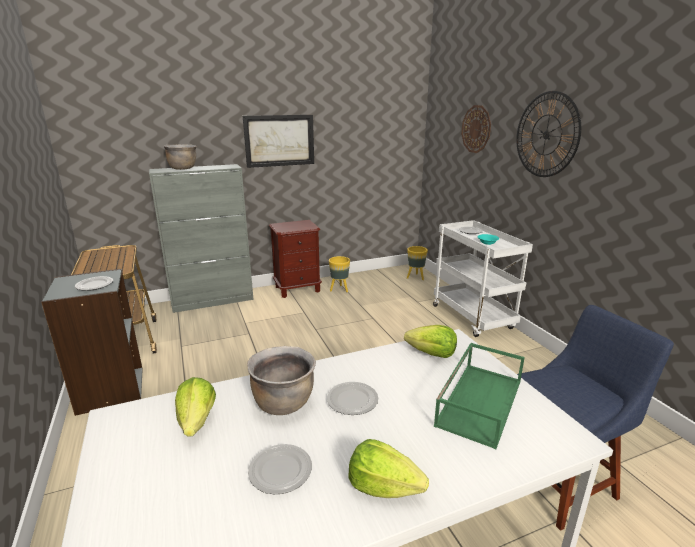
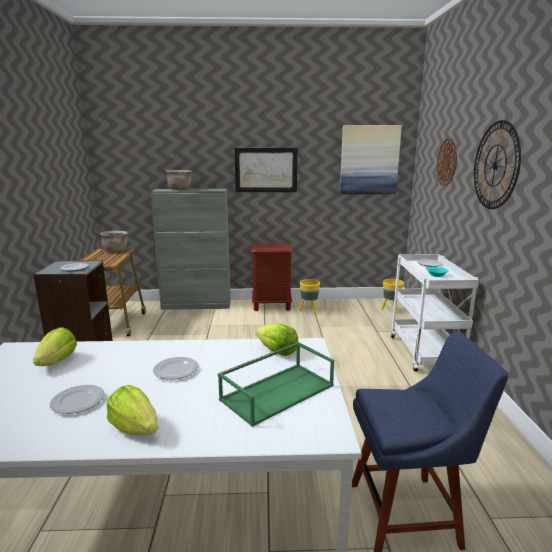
camera: 20 degrees right, 5 degrees down
(283, 403) = (125, 362): brown cooking pot -> brown cooking pot (115, 251)
(384, 126) = (369, 160): none -> picture

